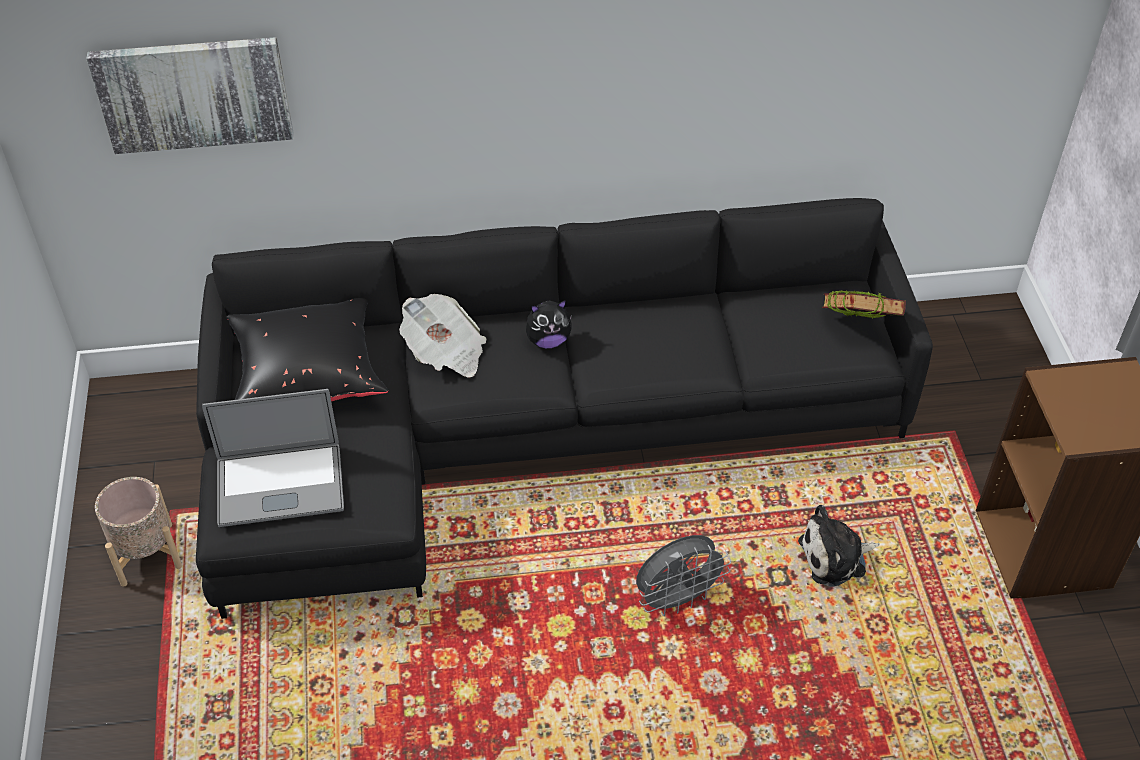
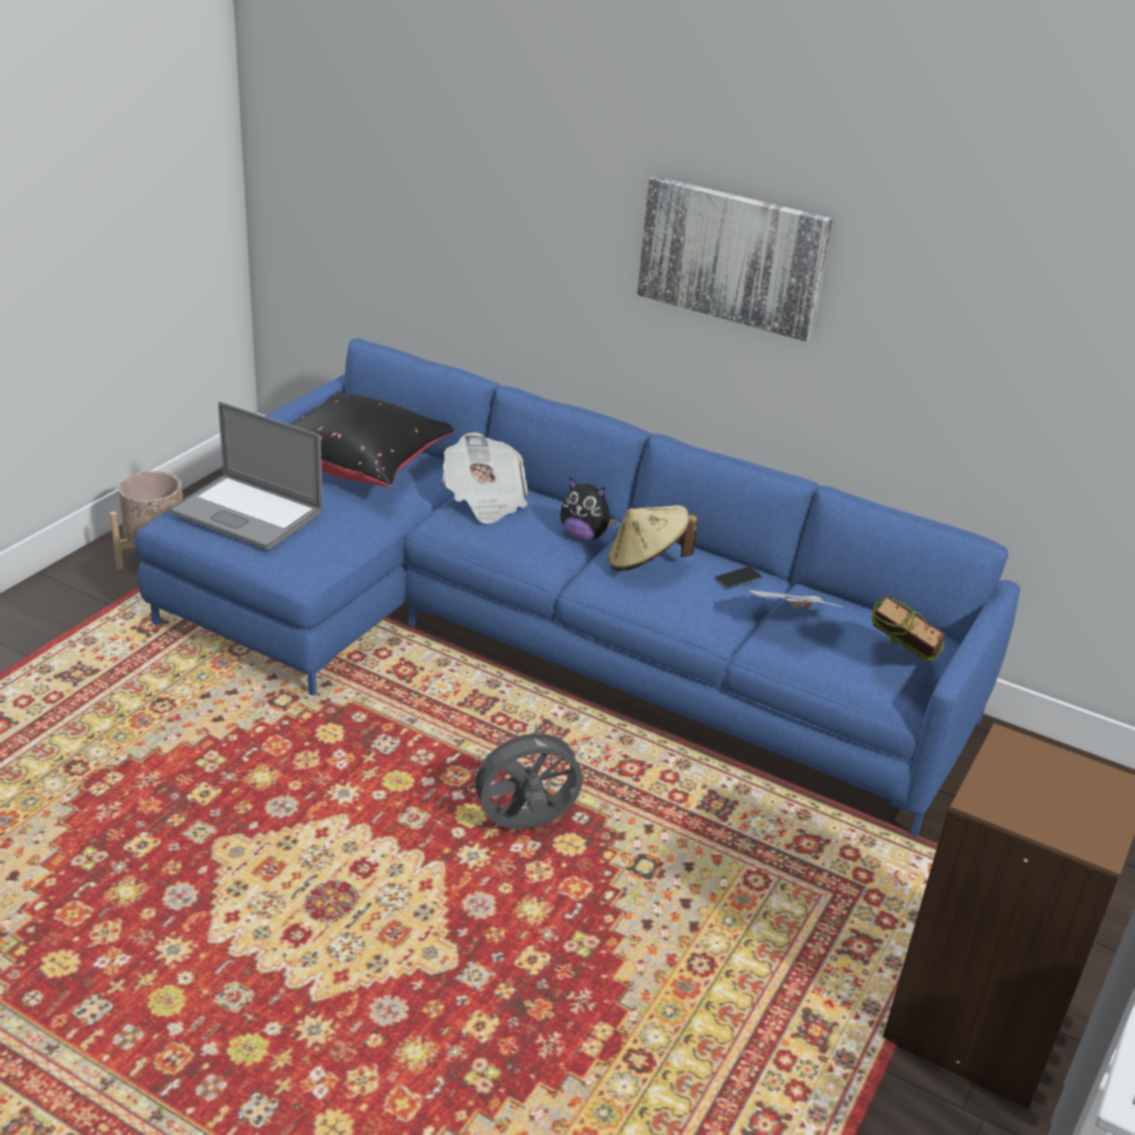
camera: 35 degrees right, 15 degrees down
(194, 93) = (386, 168): picture -> picture (732, 256)
(526, 432) = (542, 639): black sofa -> blue sofa
(619, 340) = (646, 563): none -> beige hat
(677, 599) = (525, 826): grey fan -> grey fan turned 150 degrees clockwise
(691, 315) = (738, 578): none -> phone
(760, 331) = (793, 620): none -> newspaper
(836, 557) = (725, 888): plush toy -> none

